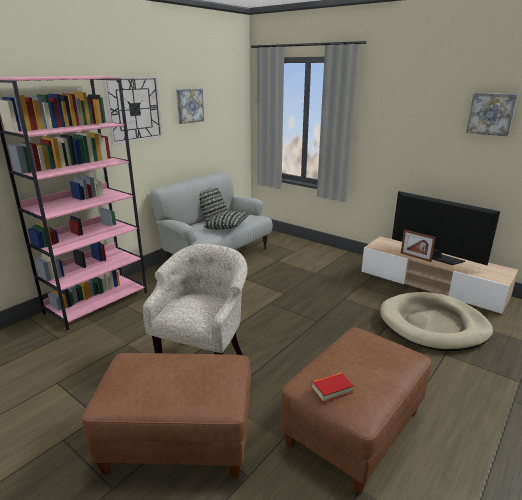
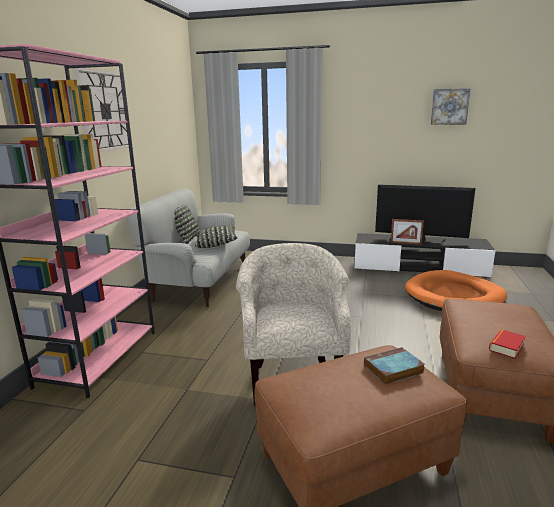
camera: 25 degrees left, 5 degrees down
(189, 105) = (150, 112): picture -> none
(210, 377) = (392, 370): none -> book
(431, 284) = (419, 267): beige tv stand -> black tv stand
(433, 325) = (454, 296): beige dog bed -> orange dog bed

